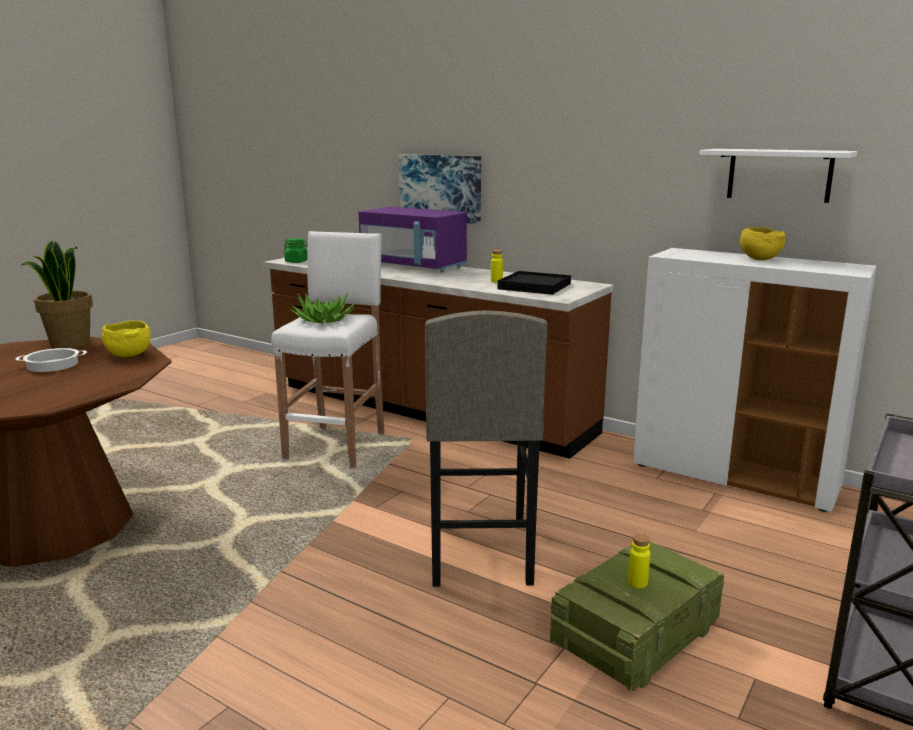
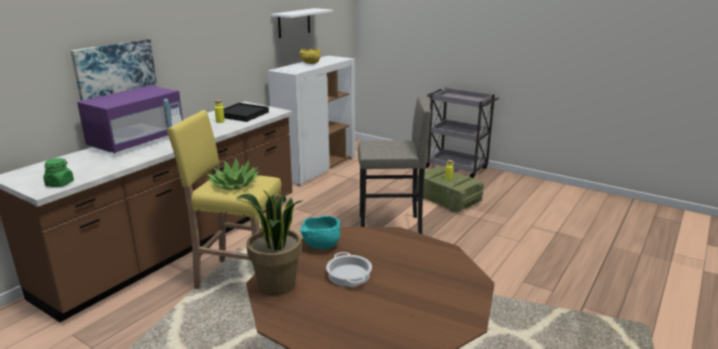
camera: 90 degrees left, 5 degrees up
(128, 355) = (321, 246): yellow bowl -> turquoise bowl
(337, 446) = (239, 278): white stool -> yellow stool

